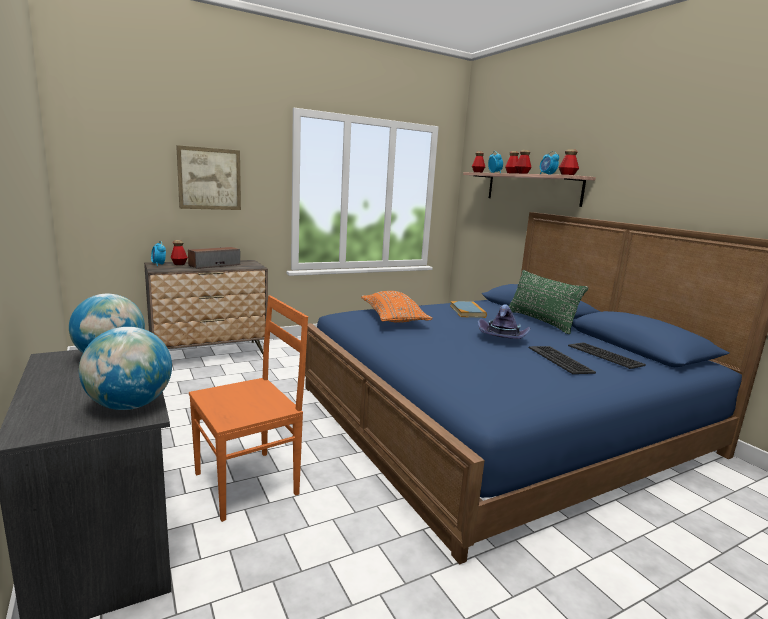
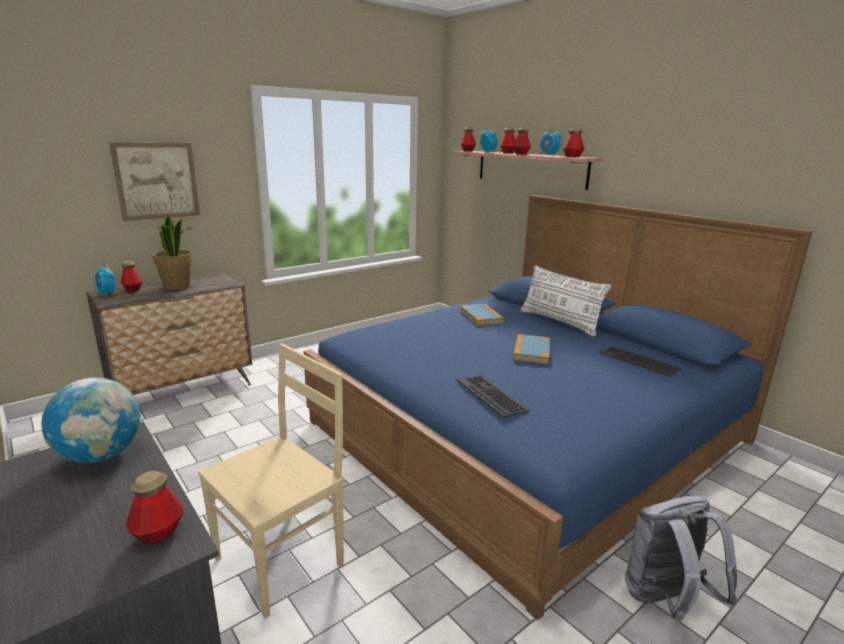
camera: 10 degrees left, 5 degrees up
(130, 405) = (158, 533): globe -> bottle
(214, 265) = (177, 286): speaker -> potted plant
(249, 482) = (282, 559): orange chair -> beige chair
(393, 318) = (406, 337): orange pillow -> none
(502, 338) = (531, 351): purple hat -> book
(540, 321) = (559, 322): green pillow -> white pillow
(560, 360) = (599, 374): keyboard -> keyboard (491, 395)
(592, 571) = (665, 600): none -> grey backpack

